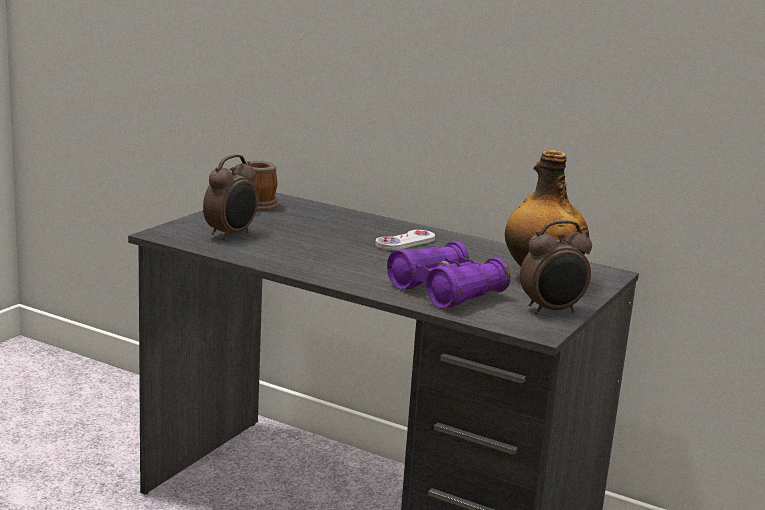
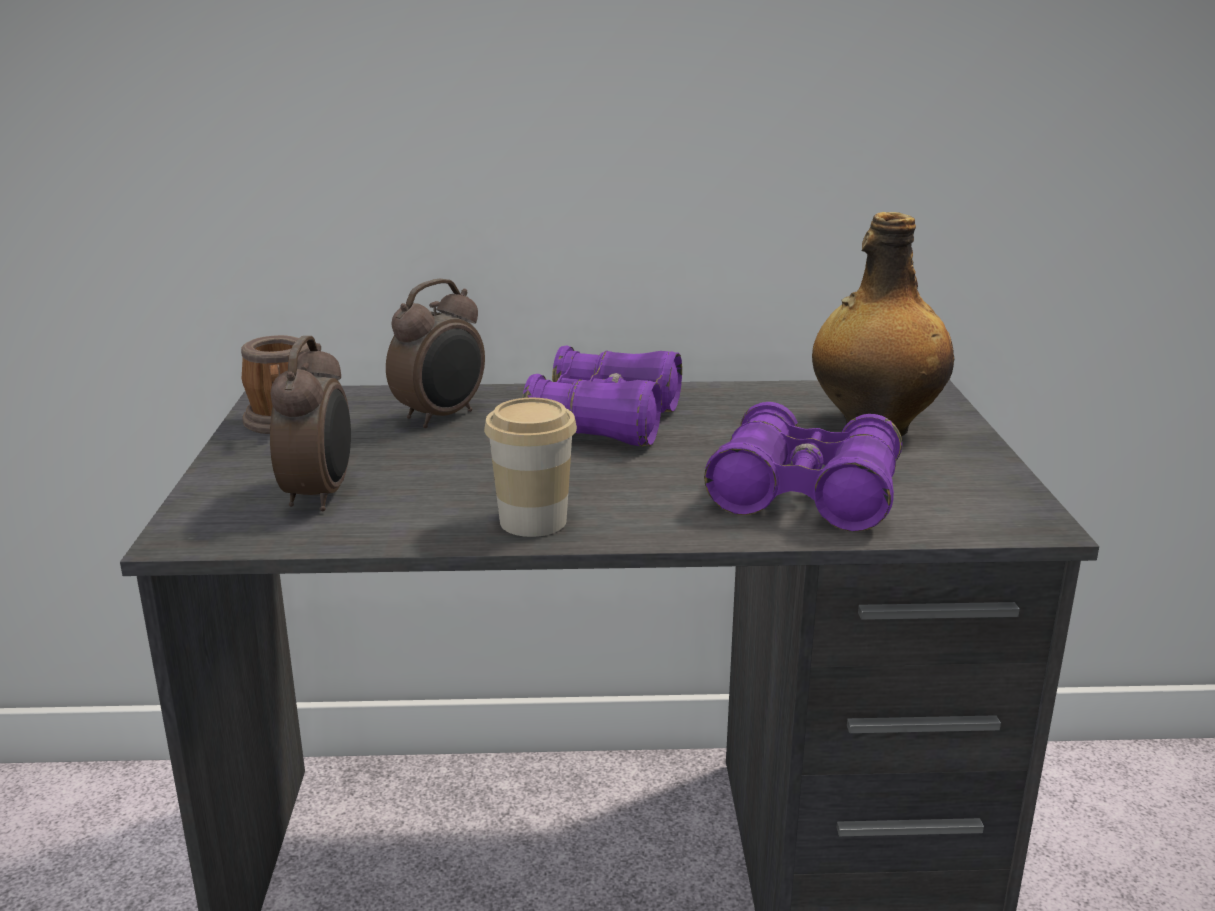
camera: 30 degrees left, 5 degrees up
(303, 266) = (533, 521): none -> cup
(405, 242) = (606, 421): white game controller -> purple binoculars
(552, 311) = (981, 479): alarm clock -> alarm clock (442, 417)

